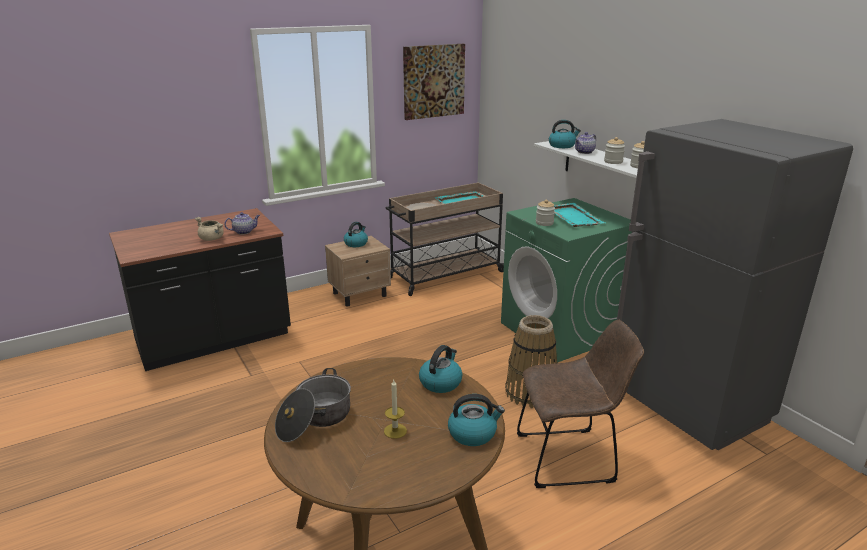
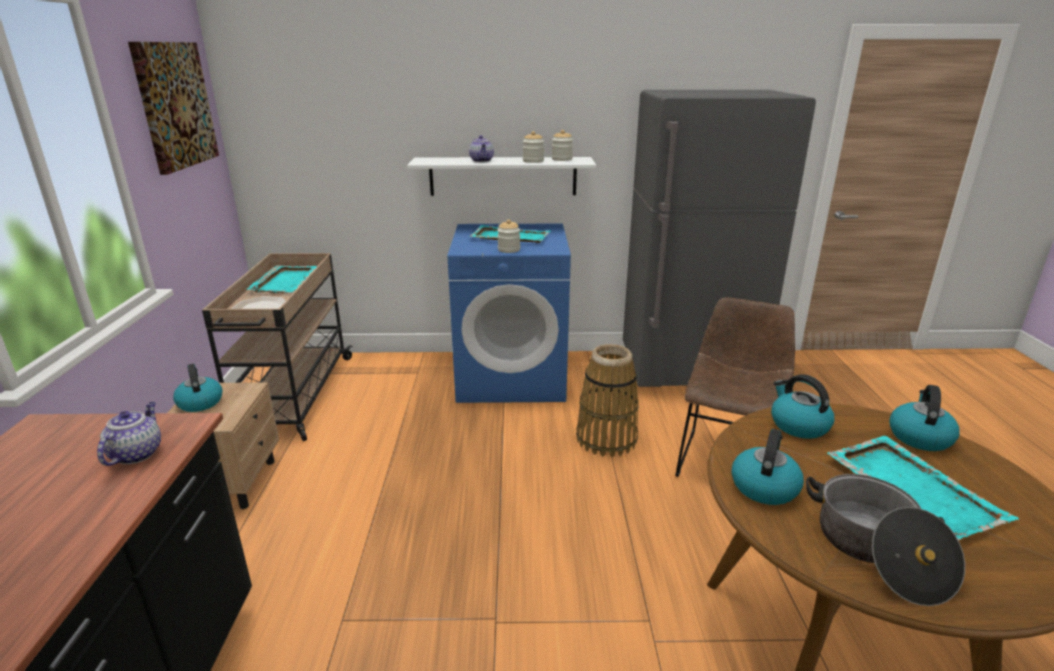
camera: 60 degrees left, 0 degrees up
(212, 239) = (99, 504): beige cooking pot -> none
(395, 431) = (912, 488): candle -> turquoise tray
(560, 331) = (512, 377): green washing machine -> blue washing machine
(562, 145) = (442, 161): kettle -> kettle (764, 486)

